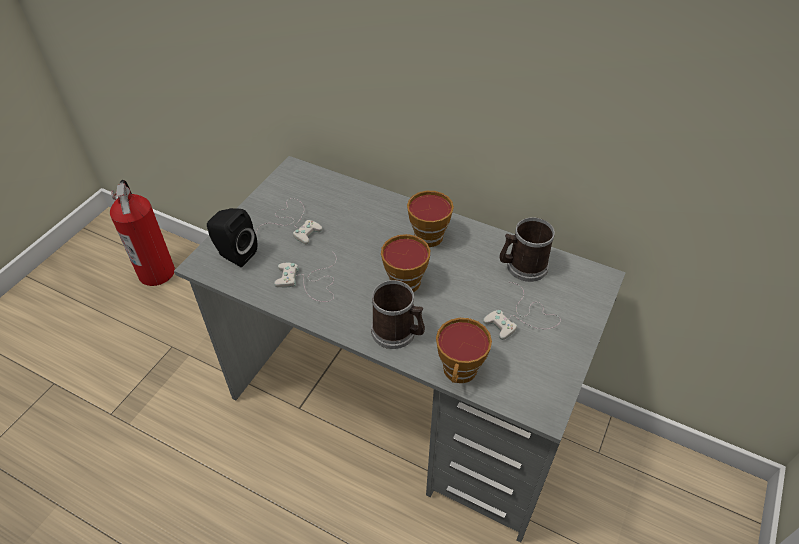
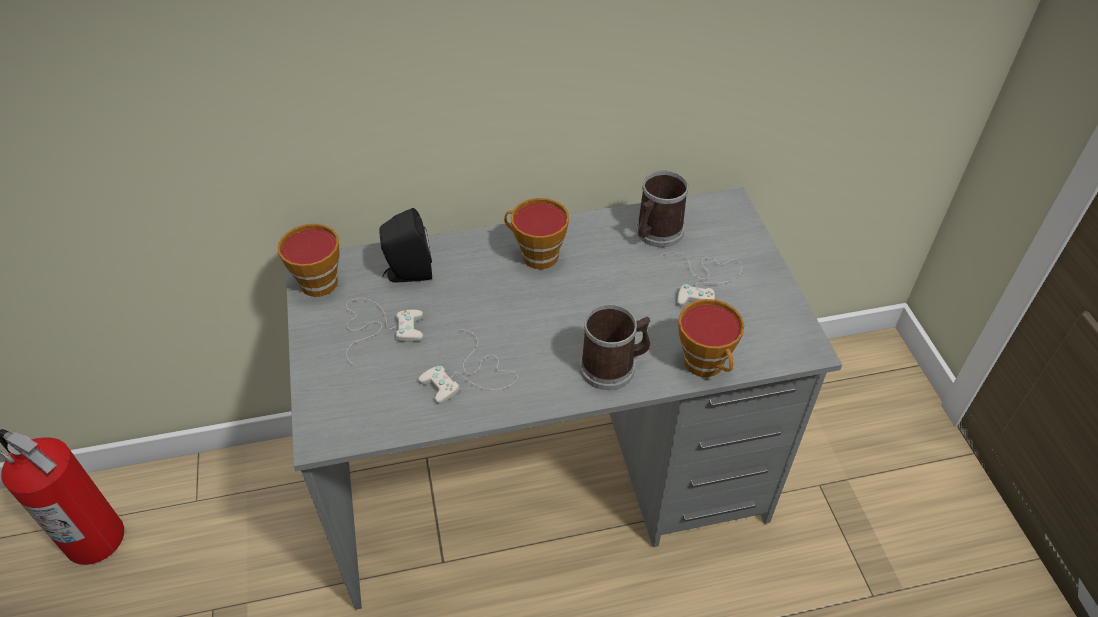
camera: 40 degrees left, 0 degrees up
(234, 254) = (349, 401): black speaker -> black speaker (407, 273)
(405, 279) = (563, 311): cup -> cup (316, 280)

